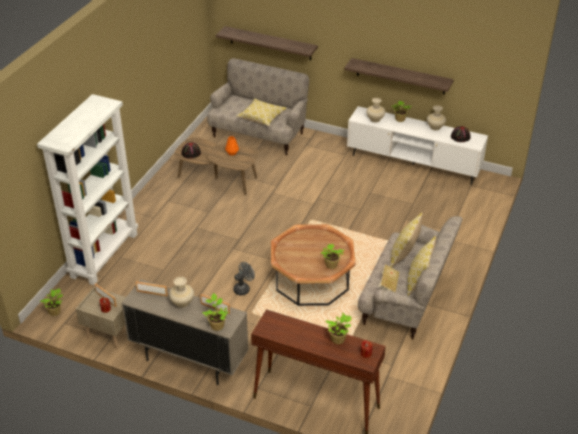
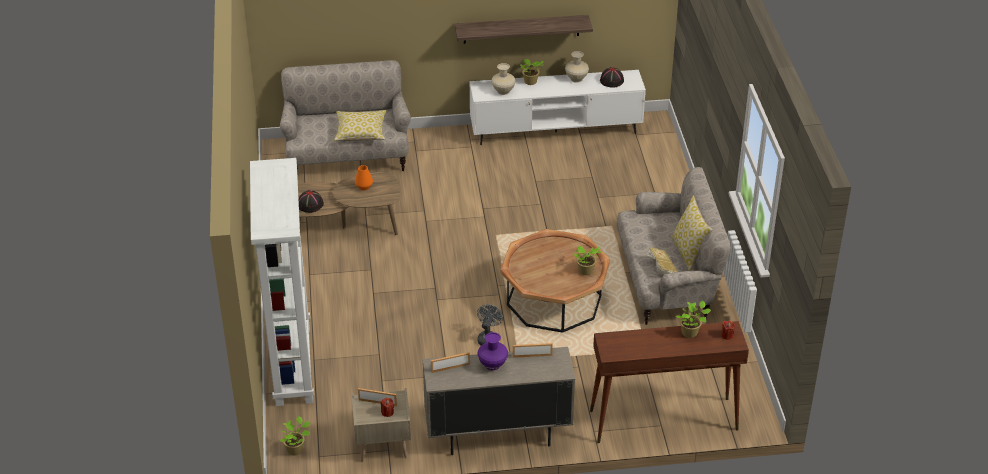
camera: 30 degrees left, 0 degrees up
(182, 303) = (492, 365): beige vase -> purple vase
(217, 325) = (550, 371): potted plant -> none
(270, 43) = (339, 34): shelf -> none
(404, 256) = (652, 233): pillow -> none

